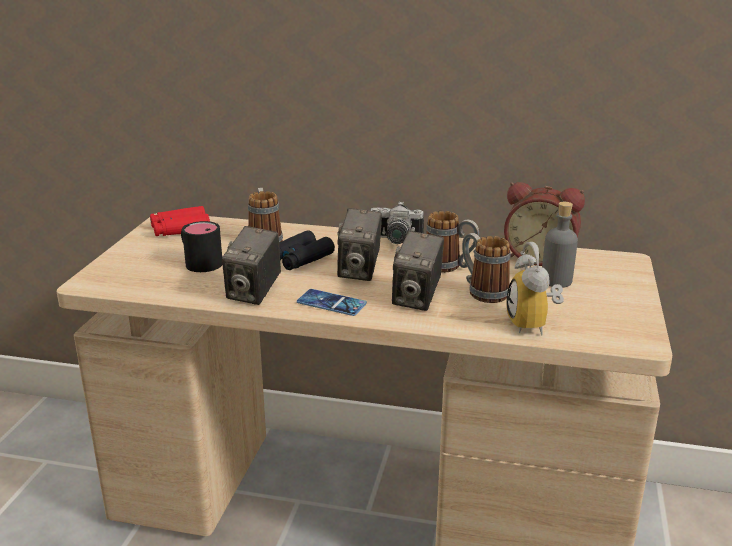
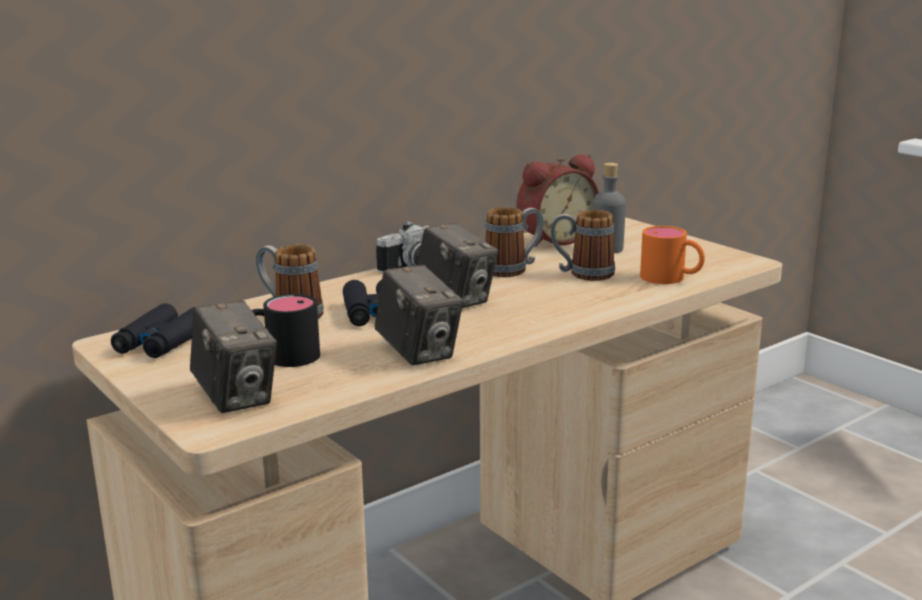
camera: 50 degrees left, 5 degrees down
(180, 229) = (161, 343): red binoculars -> black binoculars
(331, 303) = (504, 329): phone -> none
(417, 299) = (556, 298): camera -> camera (236, 397)
(534, 325) = (671, 278): alarm clock -> orange mug

